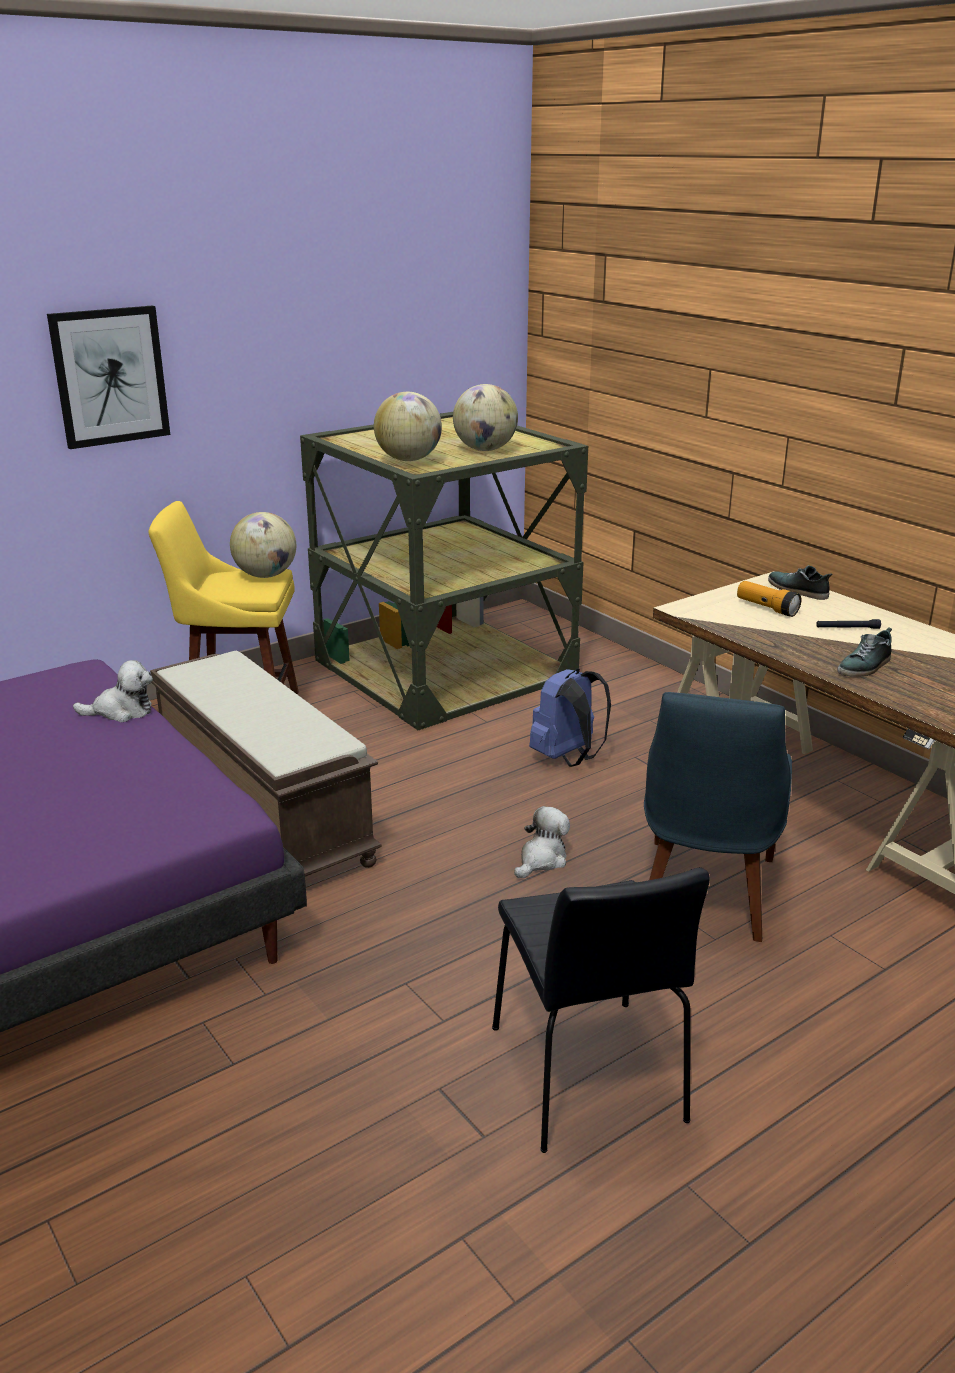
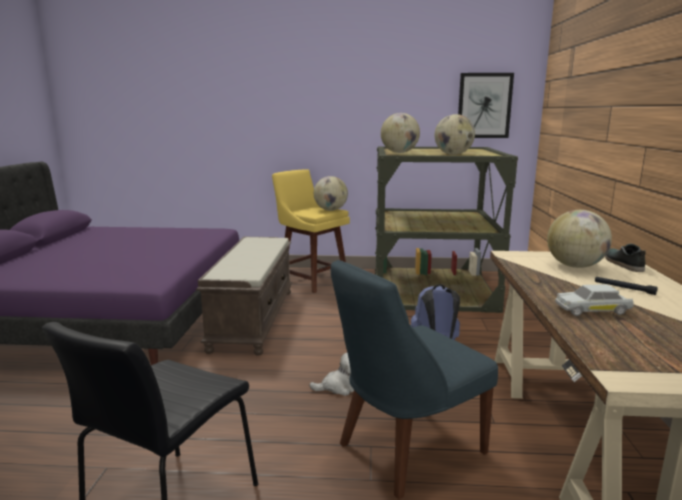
camera: 40 degrees right, 10 degrees down
(110, 376) = (284, 105): picture -> picture (484, 105)
(121, 711) = (200, 244): plush toy -> none
(767, 608) = (575, 266): flashlight -> globe
(865, 666) = (592, 310): shoe -> white toy car

